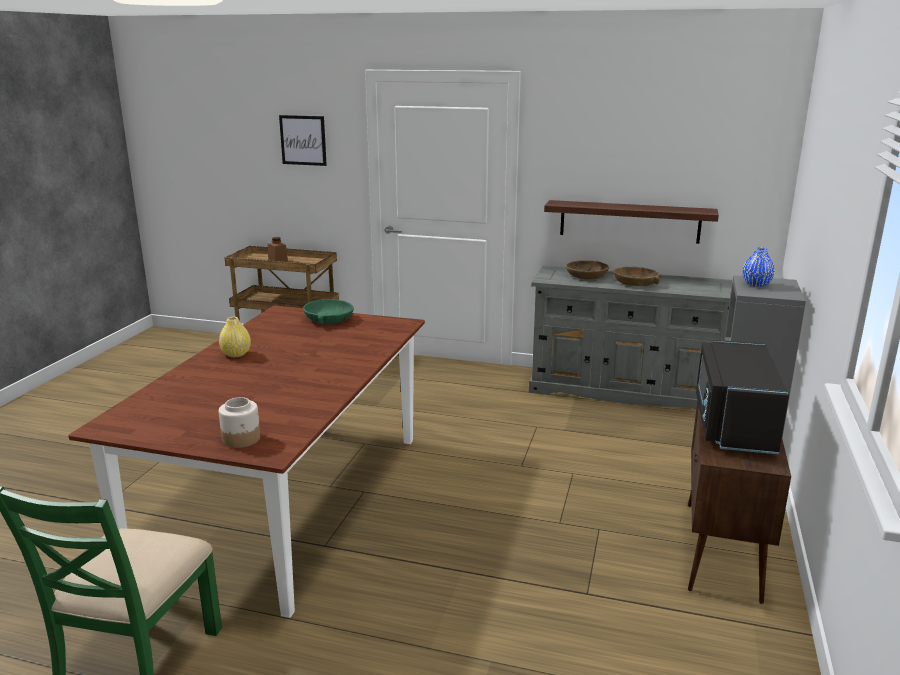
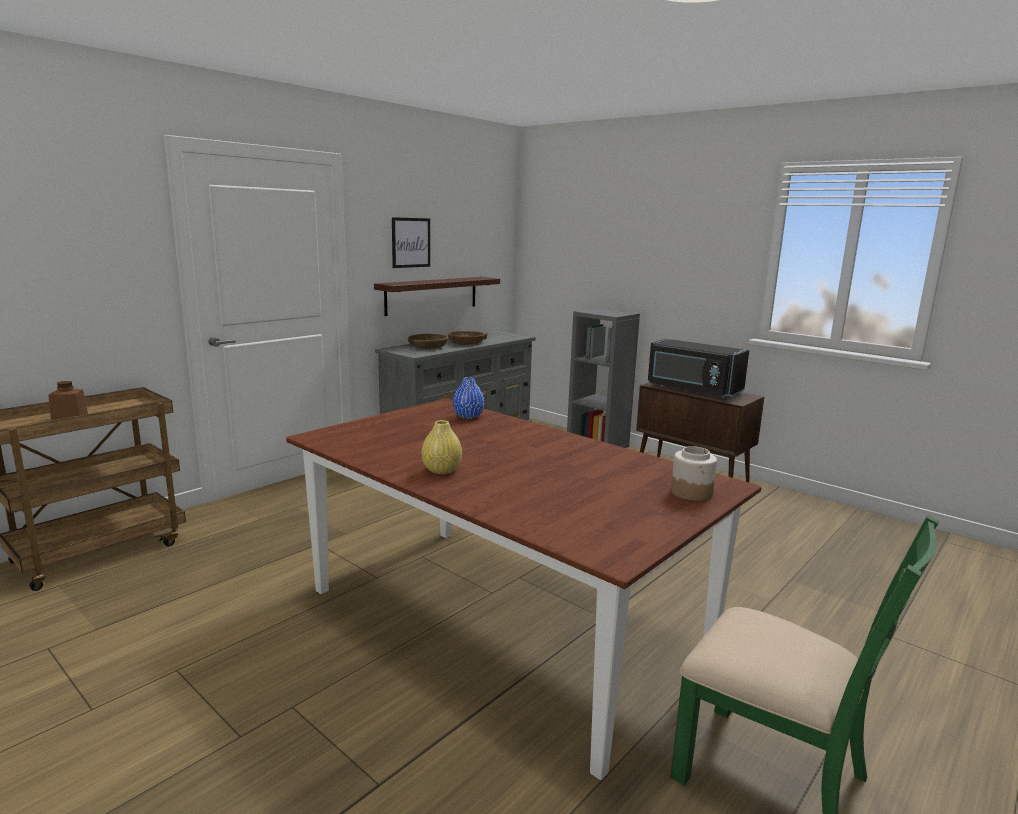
camera: 65 degrees left, 5 degrees down
(303, 140) = (68, 231): picture -> picture (411, 242)
(329, 319) = (387, 423): green bowl -> none
(756, 284) = (599, 312): blue vase -> blue vase (468, 416)

